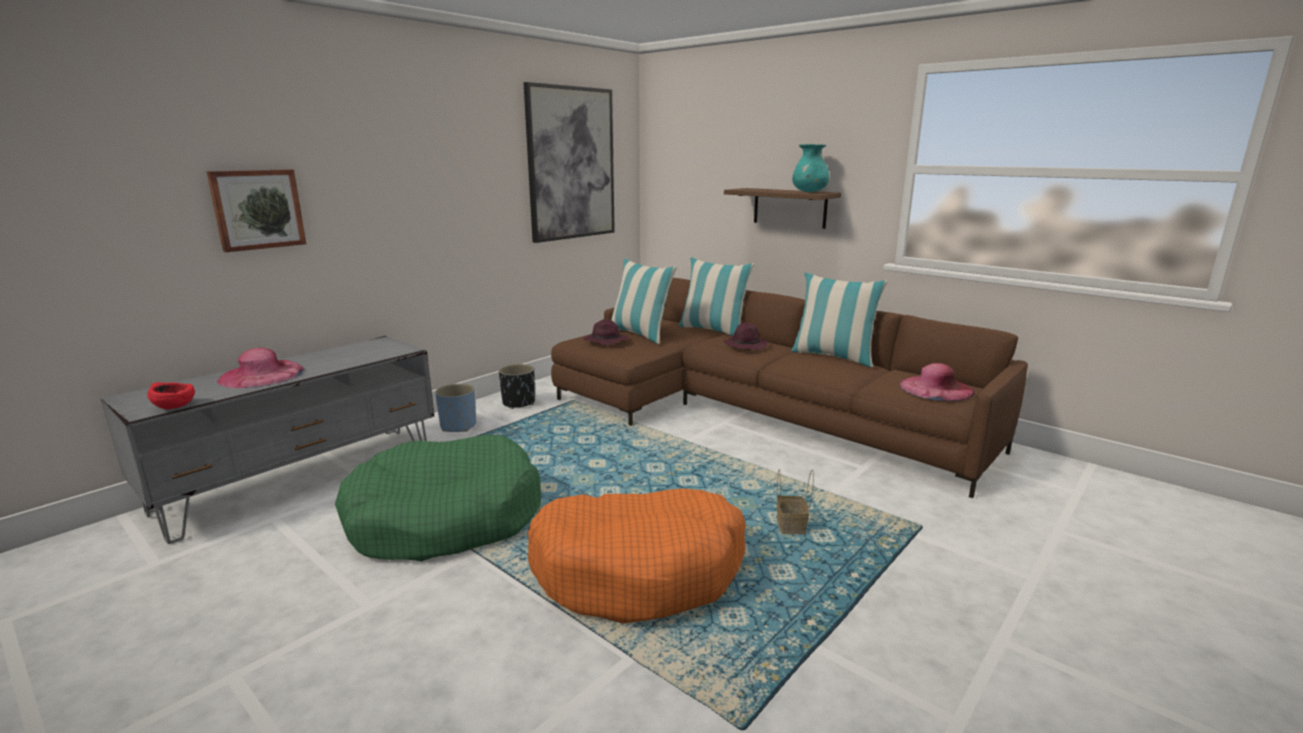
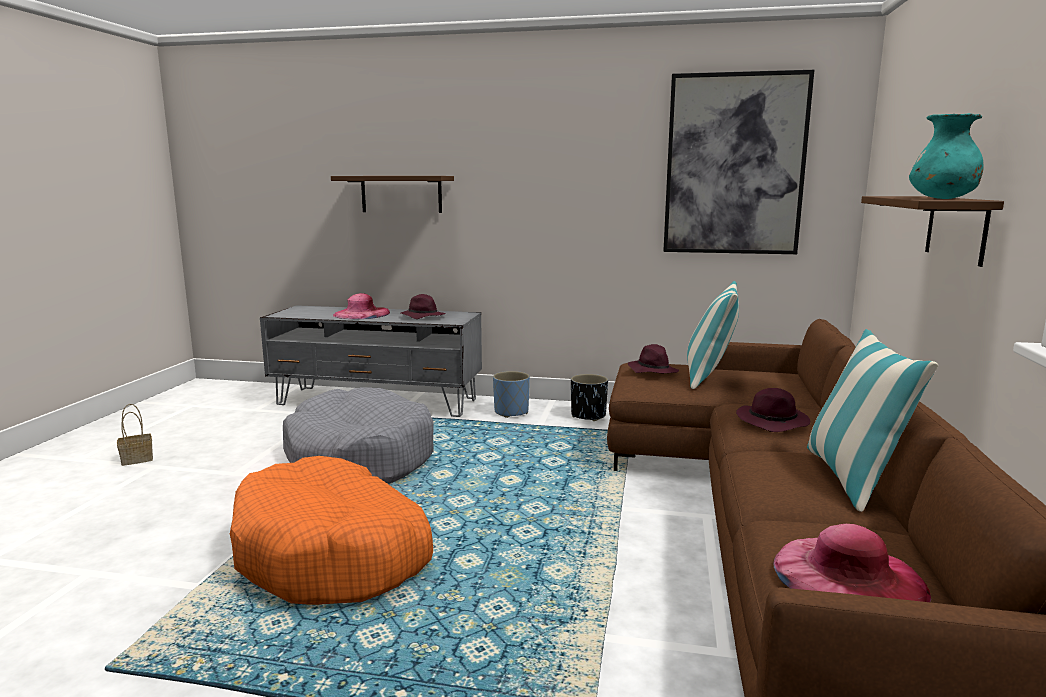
camera: 60 degrees right, 5 degrees down
(175, 406) = (293, 316): red bowl -> none
(257, 209) = (401, 194): picture -> brown shelf
(350, 356) = (422, 317): none -> purple hat
(445, 518) = (360, 456): green dog bed -> grey dog bed
(713, 330) = (808, 400): pillow -> none
(791, 527) = (484, 622): basket -> basket (136, 460)

